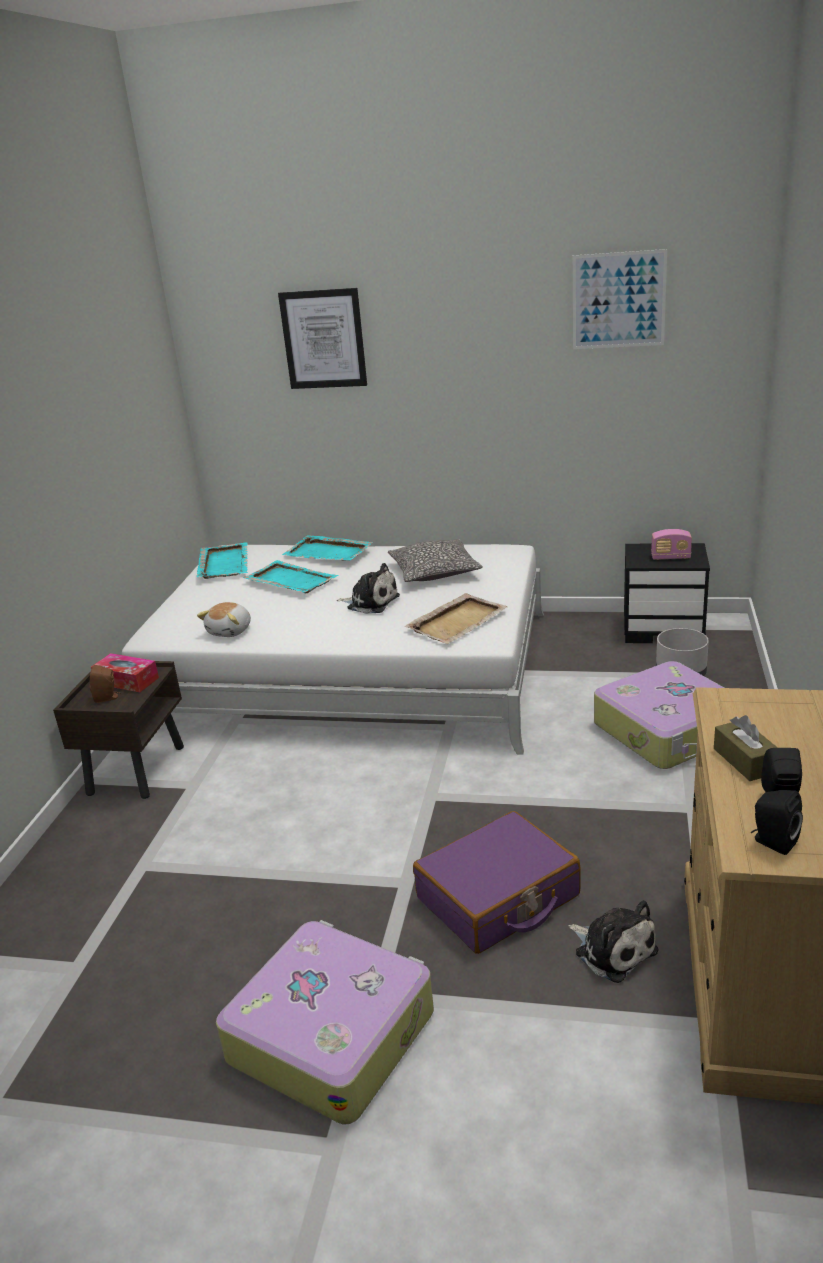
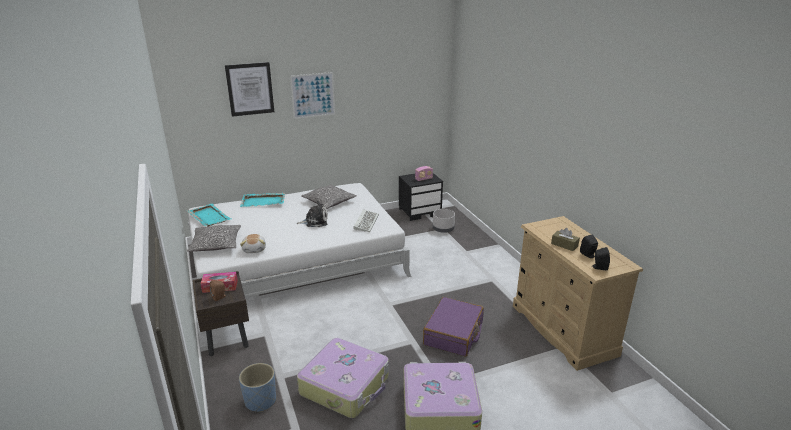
camera: 35 degrees left, 0 degrees up
(79, 895) = (260, 401): none -> blue planter
(188, 610) = (216, 244): none -> pillow
(290, 580) = (259, 218): turquoise tray -> none
(458, 621) = (366, 222): beige tray -> keyboard
(613, 949) = (510, 337): plush toy -> none
(618, 300) = (393, 66): picture -> picture (313, 95)
(669, 731) = (459, 252): suitcase -> suitcase (346, 385)

